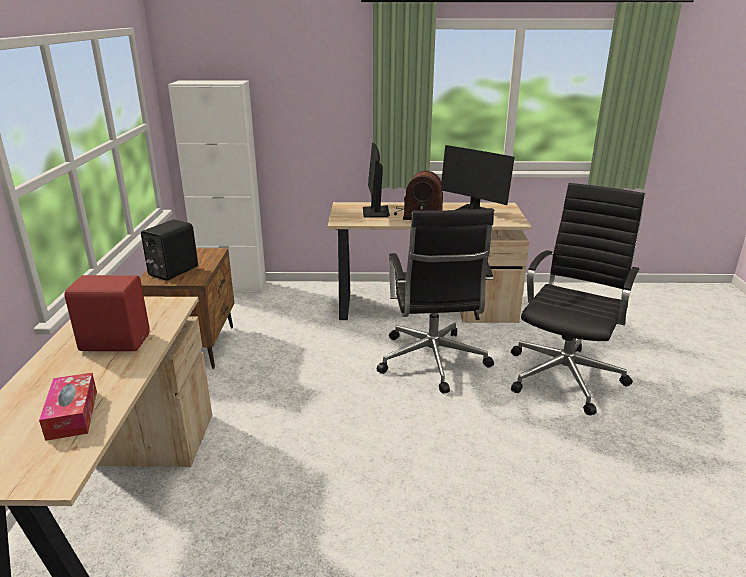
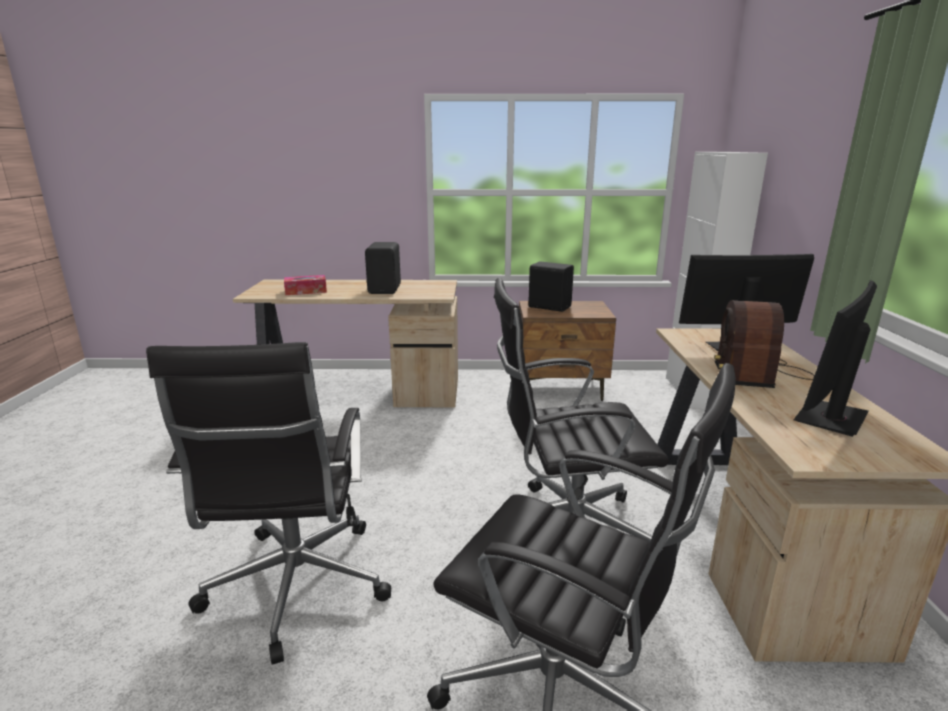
camera: 90 degrees right, 5 degrees down
(115, 342) = (386, 289): red speaker -> black speaker
(527, 491) = (296, 588): none -> black office chair

